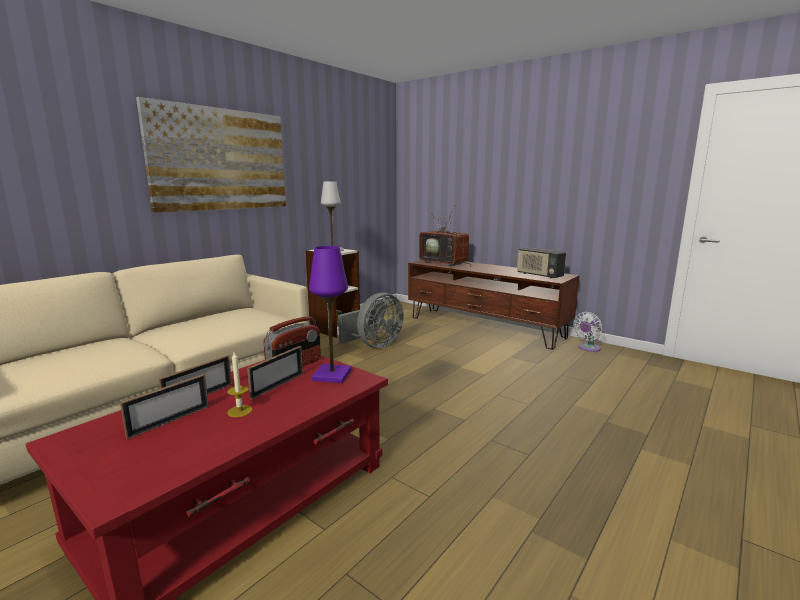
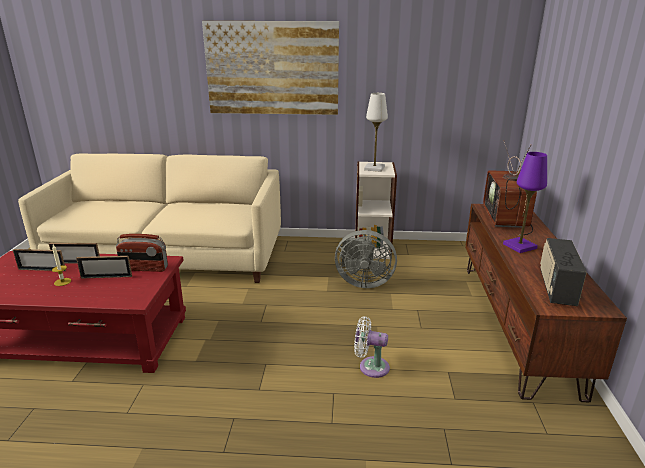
camera: 55 degrees right, 10 degrees up
(332, 375) = (135, 287): purple table lamp -> purple table lamp (519, 246)
(588, 348) = (577, 433): white fan -> white fan (370, 366)

